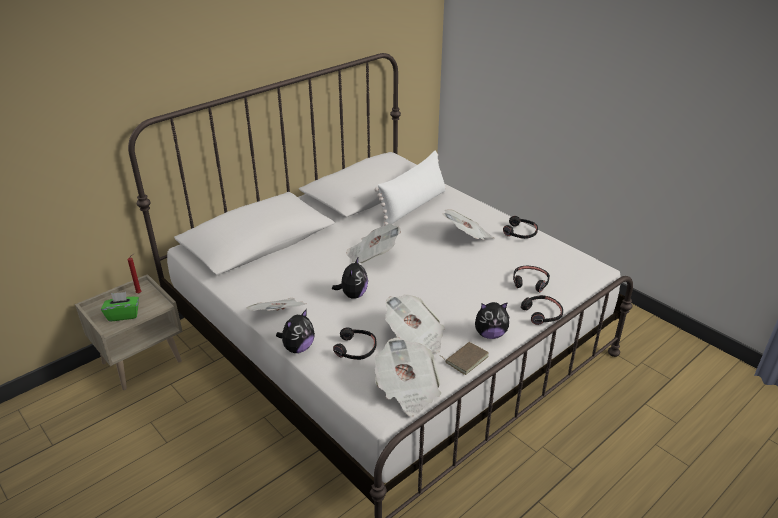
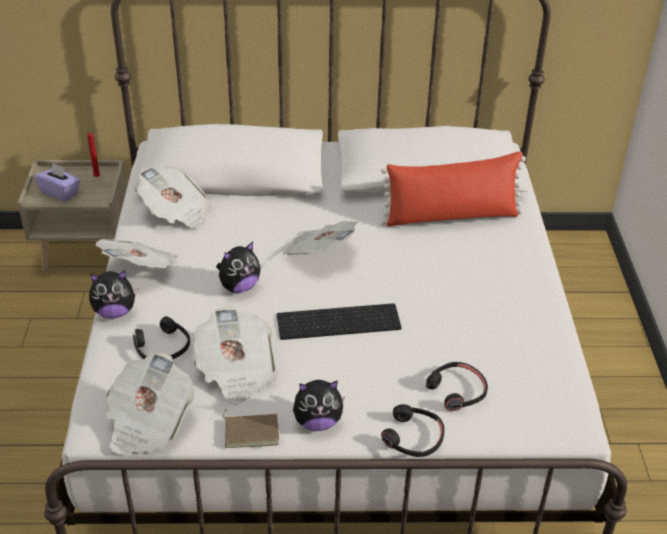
camera: 40 degrees right, 5 degrees up
(123, 315) = (60, 192): green tissue box -> purple tissue box
(413, 206) = (451, 216): white pillow -> red pillow
(430, 282) = (339, 320): none -> keyboard
(467, 237) = (461, 290): newspaper -> newspaper (177, 213)
(490, 334) = (317, 422): plush toy -> plush toy turned 45 degrees counterclockwise
(520, 233) = (539, 322): black headphones -> none

